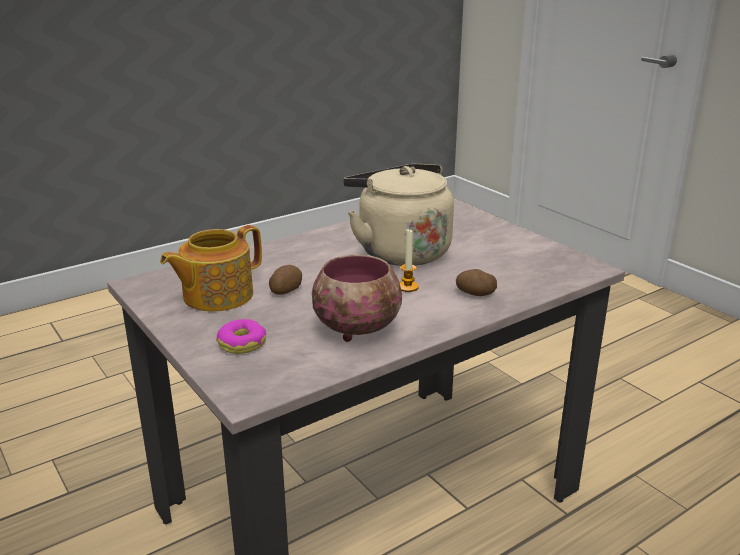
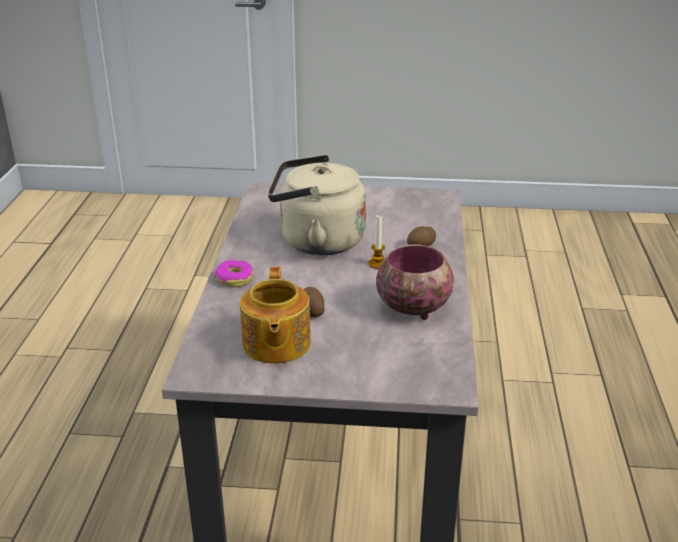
camera: 50 degrees left, 5 degrees up
(242, 343) = (372, 362): donut -> donut (234, 279)

